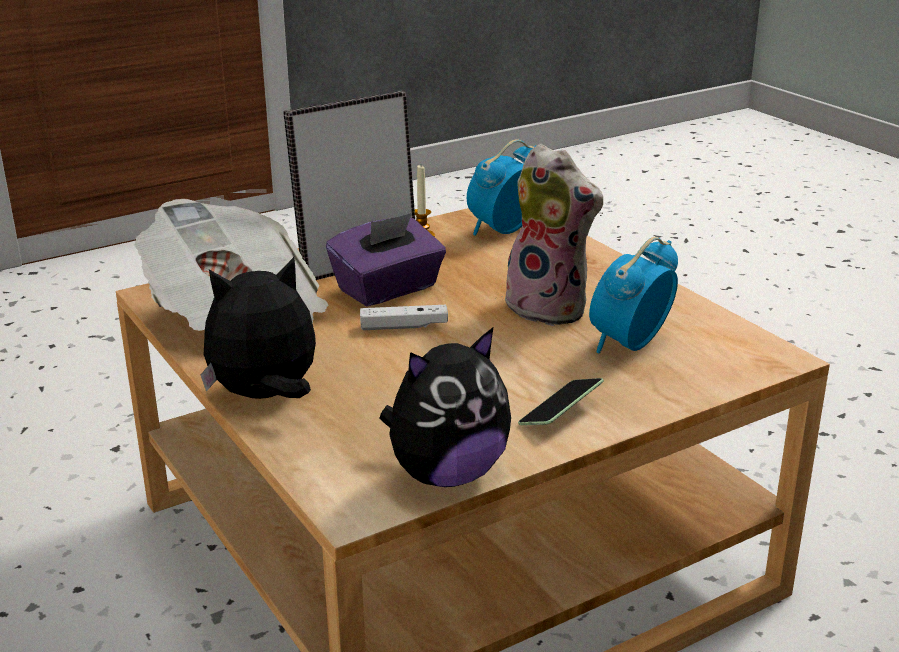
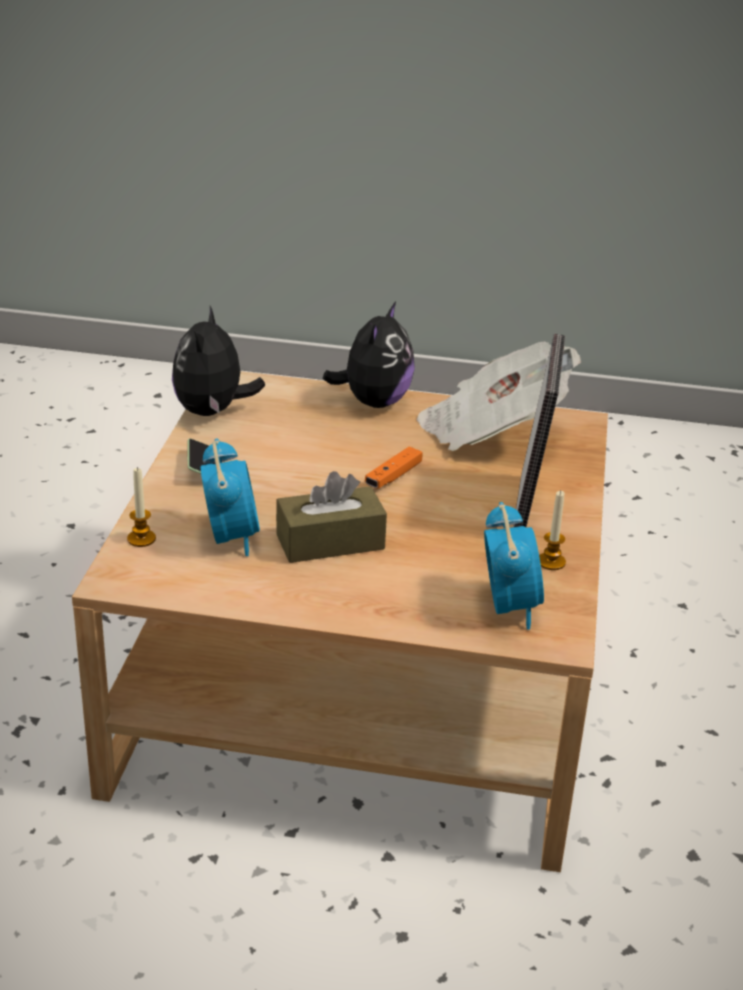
camera: 130 degrees right, 5 degrees up
(388, 289) = (463, 498): purple tissue box -> none
(404, 326) = (393, 476): white game controller -> orange game controller
(551, 308) = (330, 542): plush toy -> brown tissue box
(714, 378) = (141, 539): none -> candle

